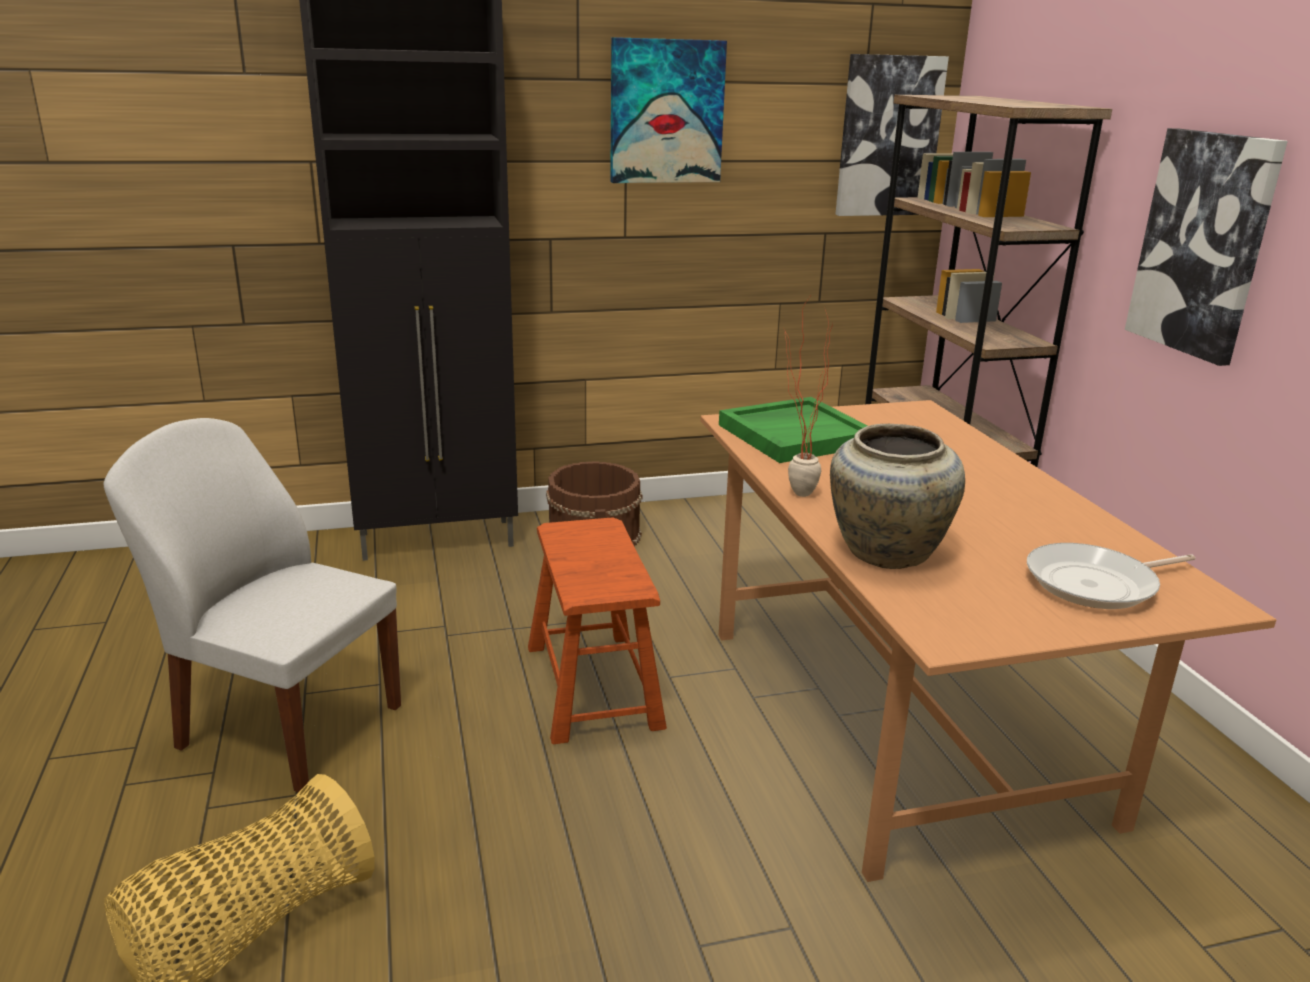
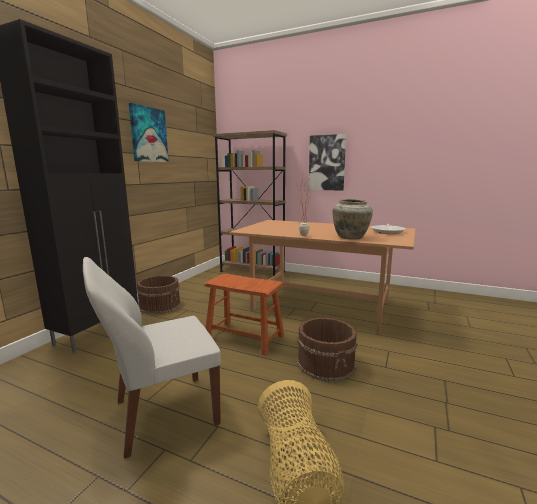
camera: 50 degrees left, 10 degrees down
(611, 840) = (326, 363): none -> brown bucket
(795, 434) = (264, 229): green tray -> none
(888, 136) = (204, 149): picture -> none

